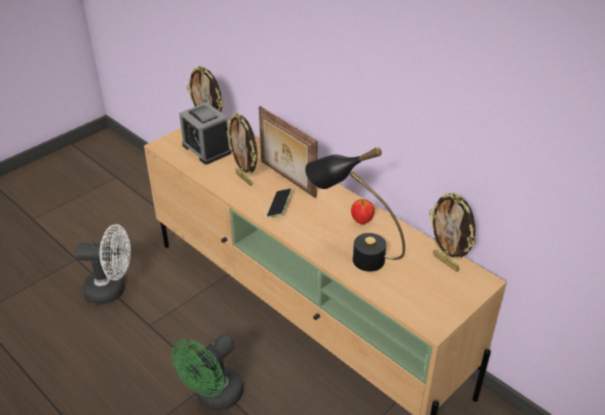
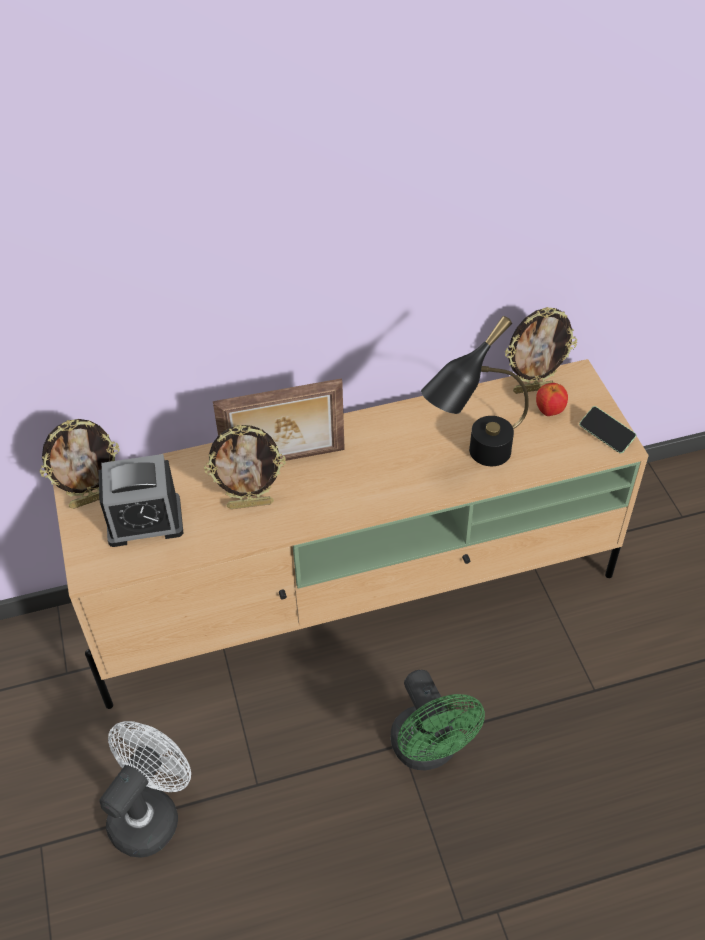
camera: 60 degrees left, 10 degrees up
(279, 207) = (337, 491): phone -> phone (606, 435)
(362, 221) = (419, 426): apple -> apple (549, 411)

